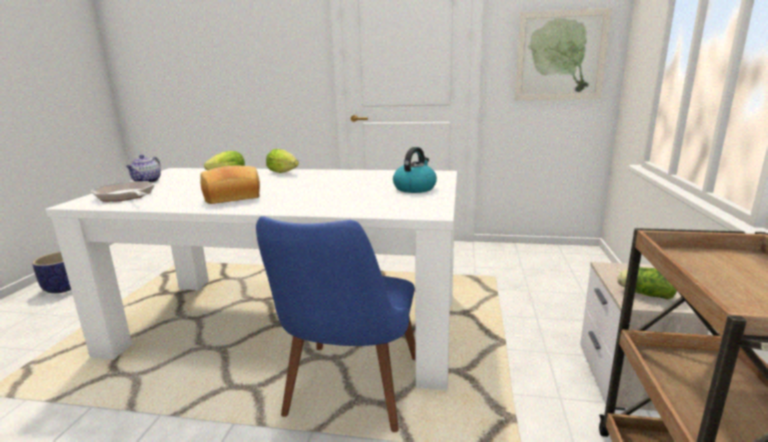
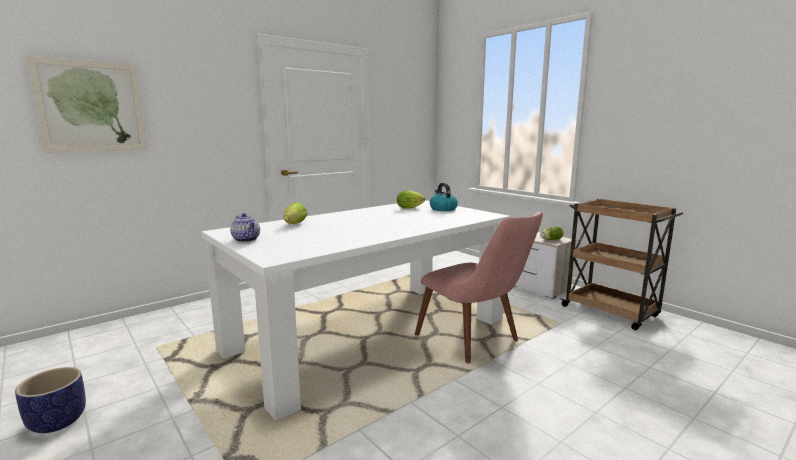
camera: 50 degrees left, 5 degrees down
(126, 196) = (291, 247): frying pan -> none
(232, 197) = (372, 231): bread -> none
(284, 173) = (330, 216): lettuce -> lettuce (411, 208)
(349, 398) = (476, 342): blue chair -> pink chair
(560, 56) = (409, 125): picture -> picture (91, 106)

